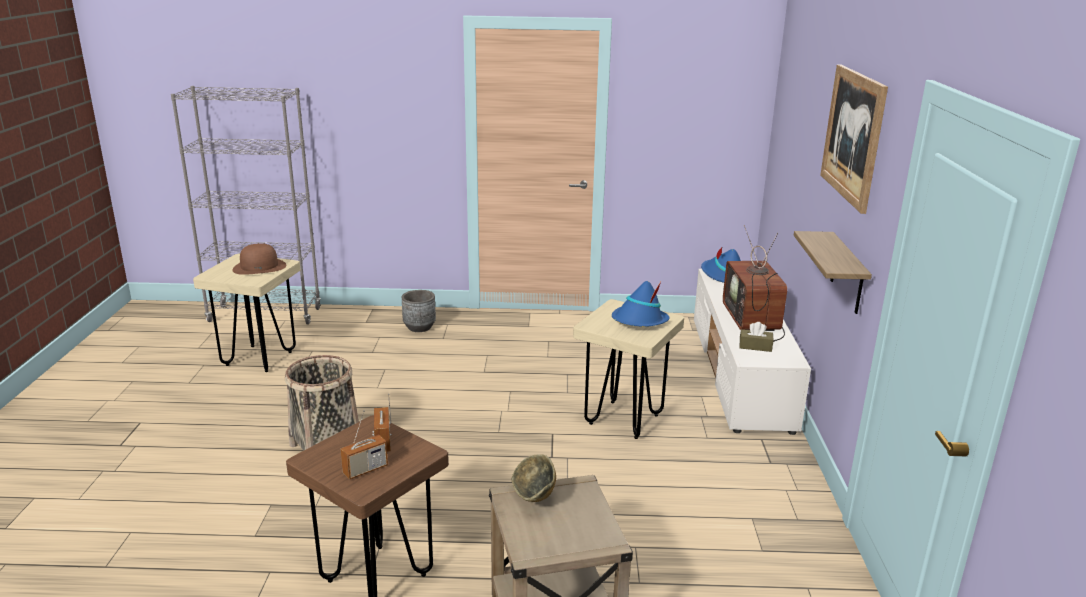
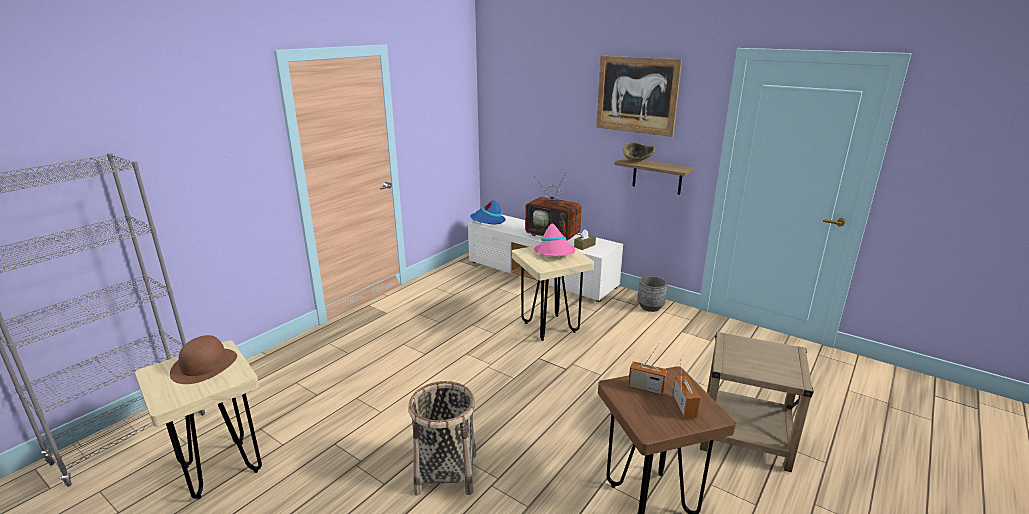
camera: 55 degrees left, 0 degrees up
(419, 327) = (312, 357): grey planter -> grey planter (650, 307)
(534, 498) = (735, 359): bowl -> bowl (637, 162)
(639, 321) = (555, 253): blue hat -> pink hat

